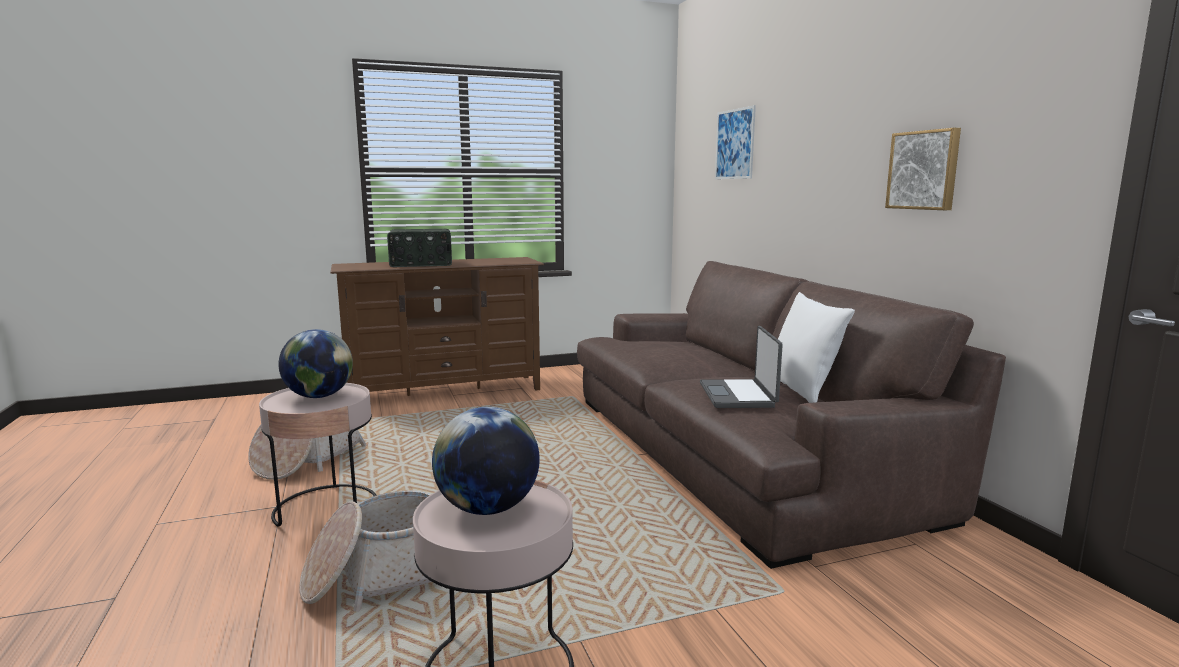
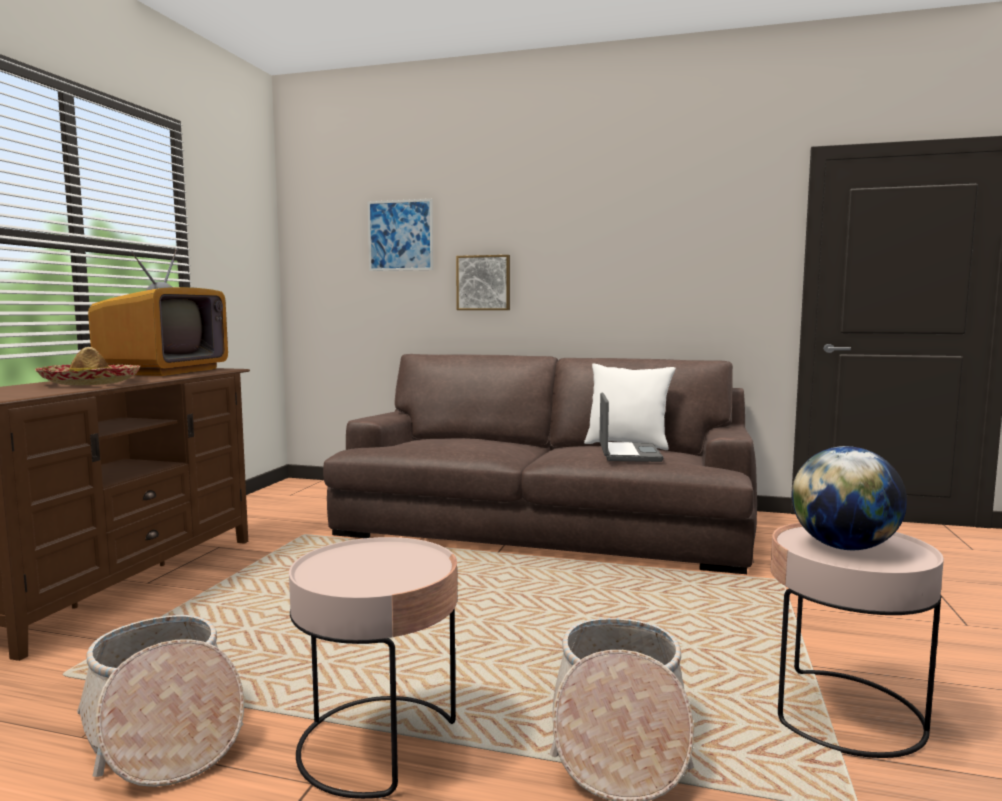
camera: 55 degrees left, 5 degrees down
(319, 396) = (367, 564): globe -> none
(421, 264) = (91, 383): radio -> hat
(496, 260) = (164, 371): none -> television
(738, 395) = (627, 453): laptop -> laptop turned 120 degrees counterclockwise
(924, 170) = (652, 263): picture -> picture (483, 283)

